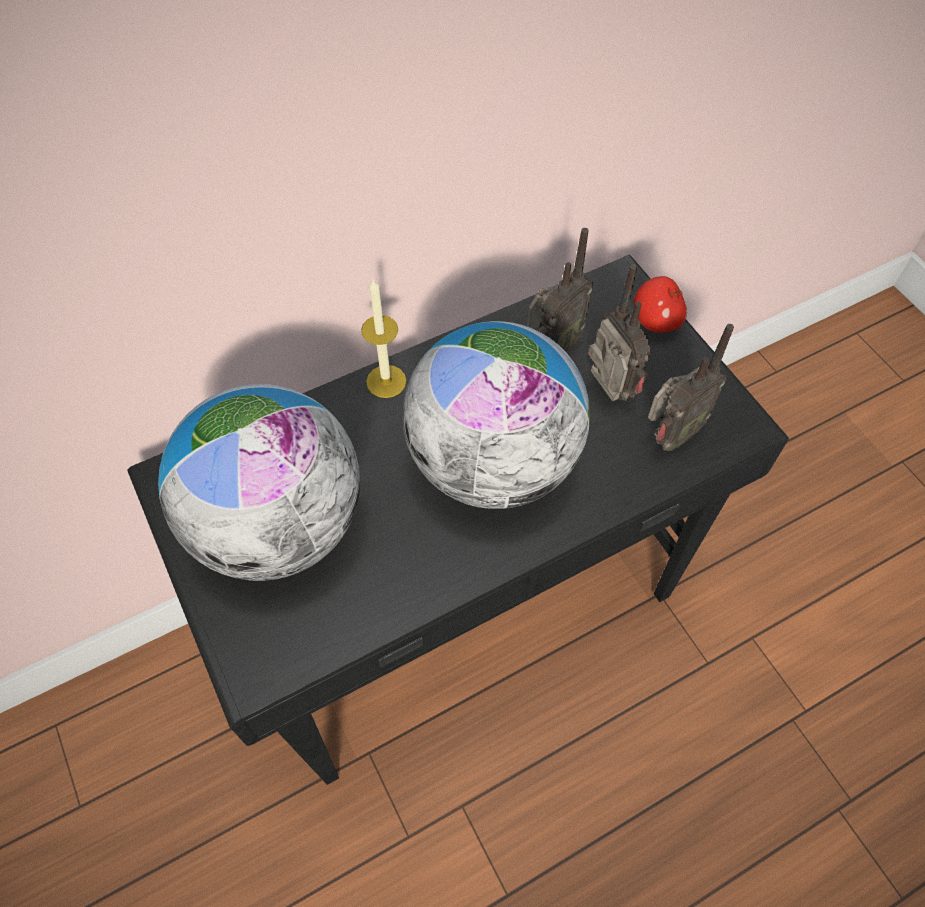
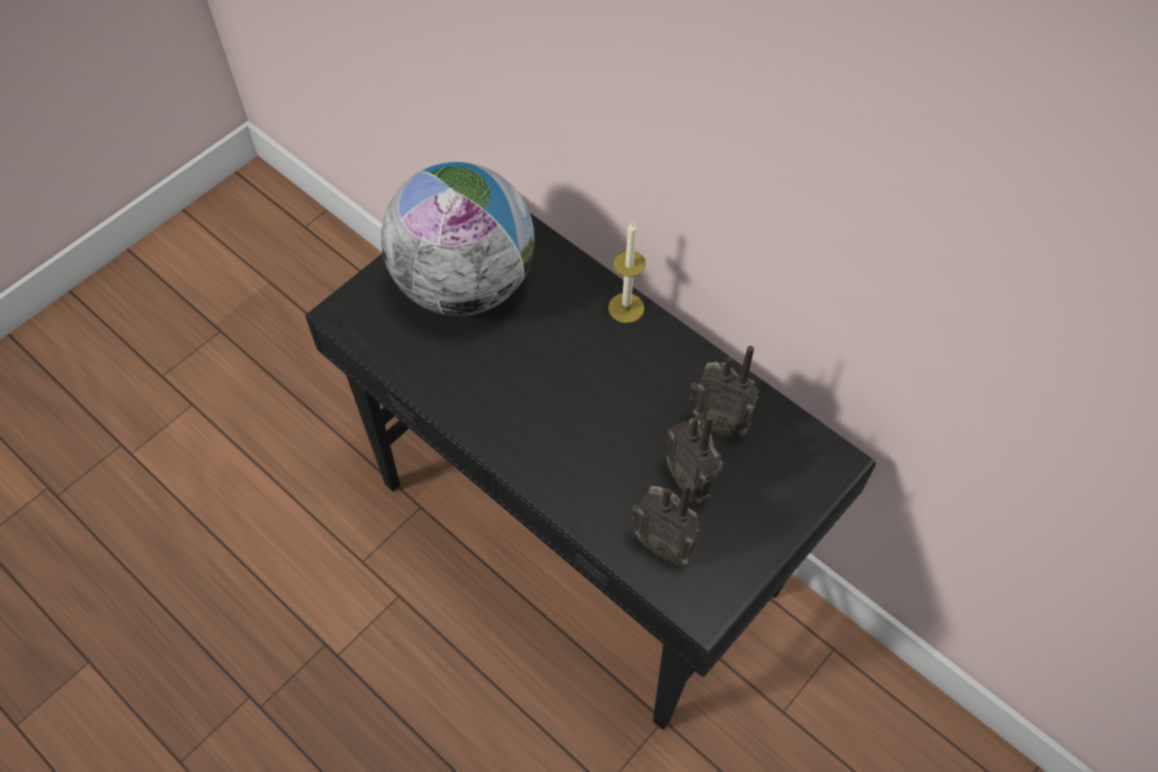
camera: 70 degrees right, 0 degrees up
(493, 462) = (578, 410): globe -> none
(607, 392) = (690, 481): radio -> radio turned 105 degrees clockwise
(655, 322) = (796, 503): apple -> none

